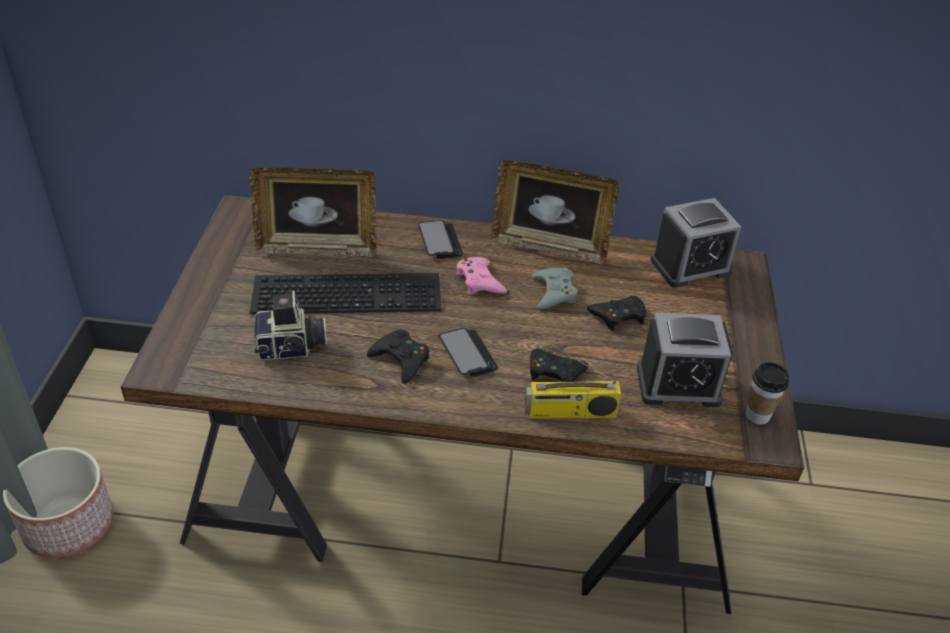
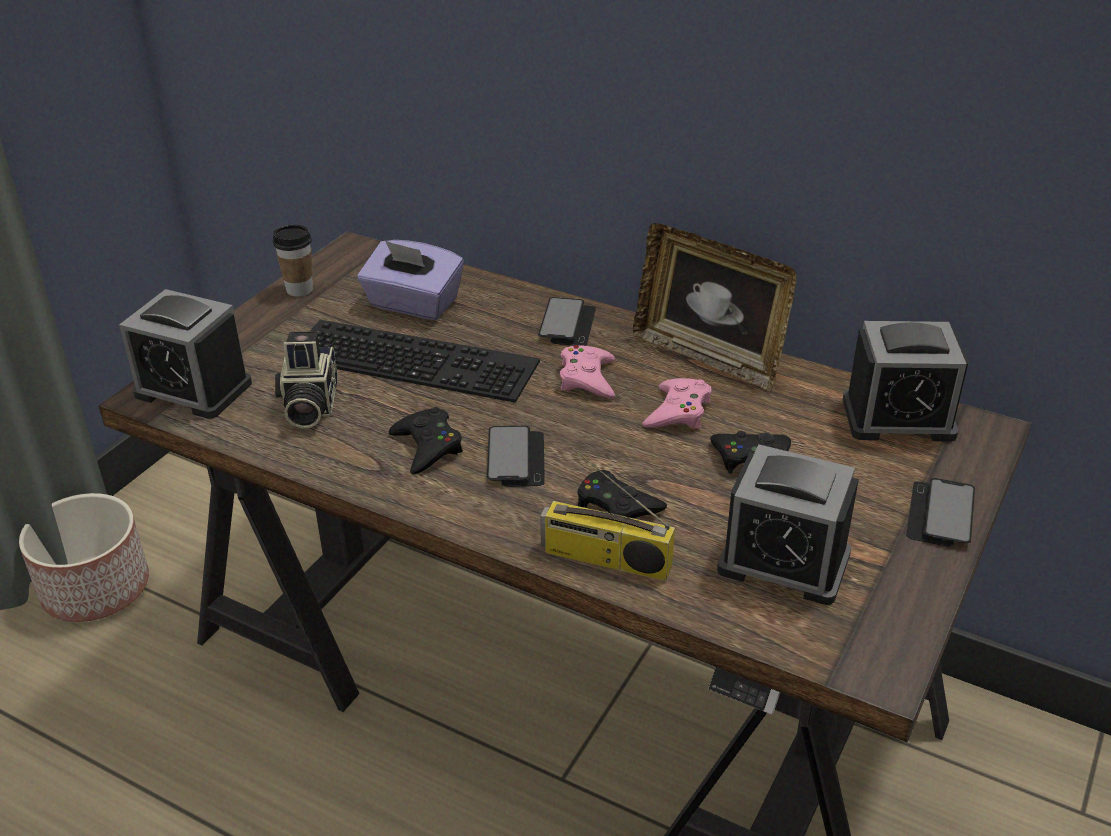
camera: 25 degrees right, 5 degrees down
(191, 355) = (193, 389): none -> alarm clock
(292, 348) = (308, 405): camera -> camera turned 75 degrees clockwise
(317, 248) = (413, 304): picture frame -> purple tissue box
(553, 293) = (678, 411): grey game controller -> pink game controller
(749, 328) = (940, 514): none -> phone
(757, 415) = (881, 630): cup -> cup (299, 289)

